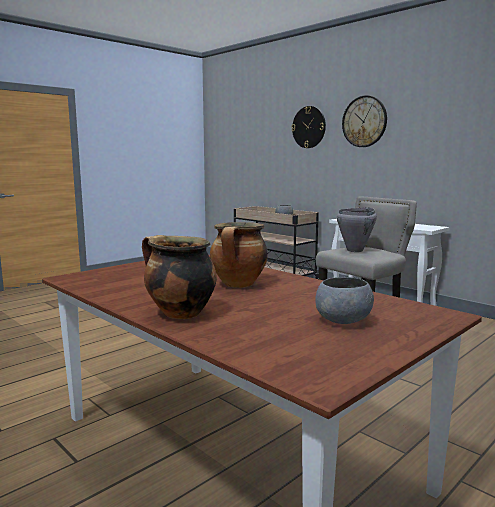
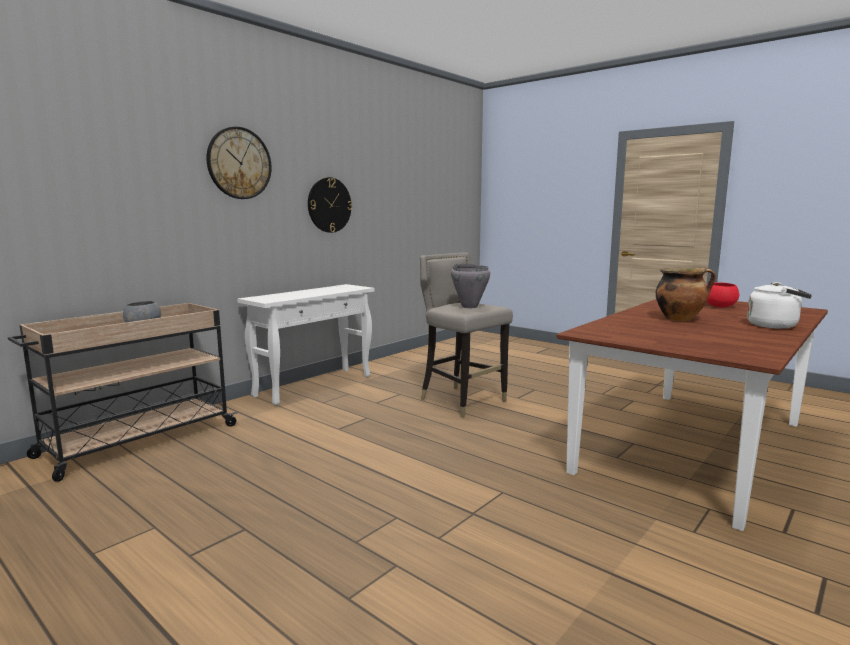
camera: 95 degrees left, 0 degrees up
(179, 314) = (775, 326): cooking pot -> white kettle
(309, 127) = (137, 160): wall clock -> wall clock (329, 205)
(342, 320) = (719, 306): grey bowl -> red bowl

